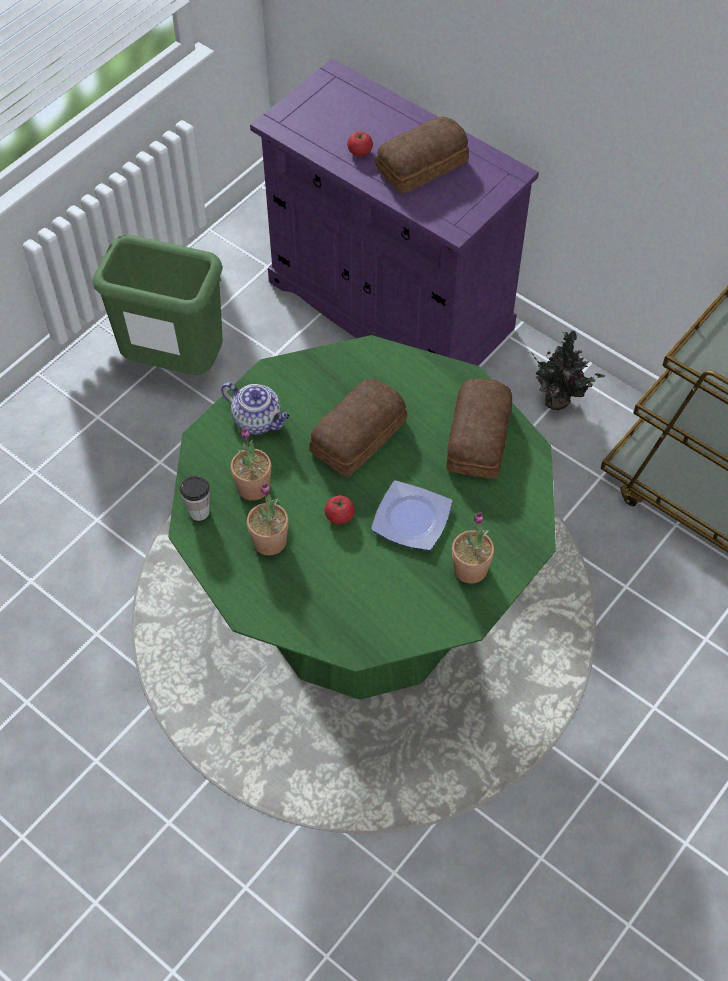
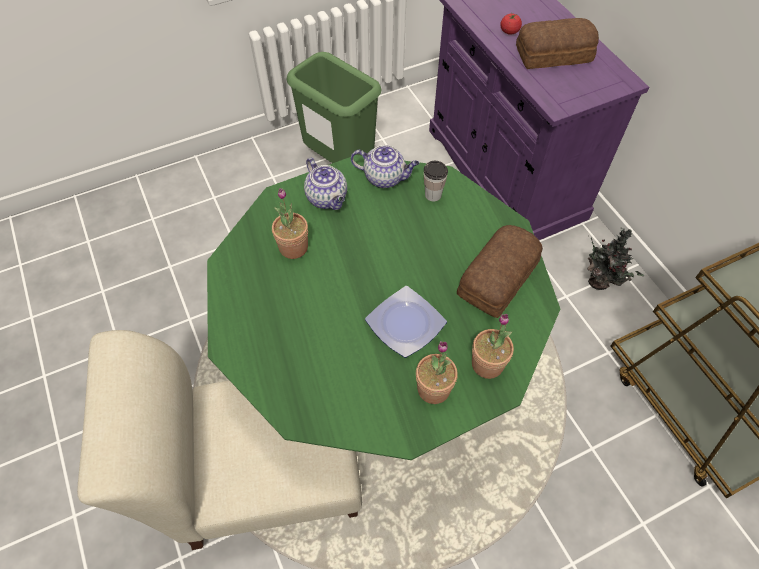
camera: 25 degrees right, 0 degrees up
(199, 512) = (241, 250): cup -> cup (433, 195)
(269, 541) = (280, 295): potted plant -> potted plant (487, 364)
(284, 763) = (261, 472): none -> beige chair
(307, 374) = (385, 178): none -> teapot
(339, 516) = (347, 297): tomato -> none
(356, 436) = (396, 238): bread -> none

